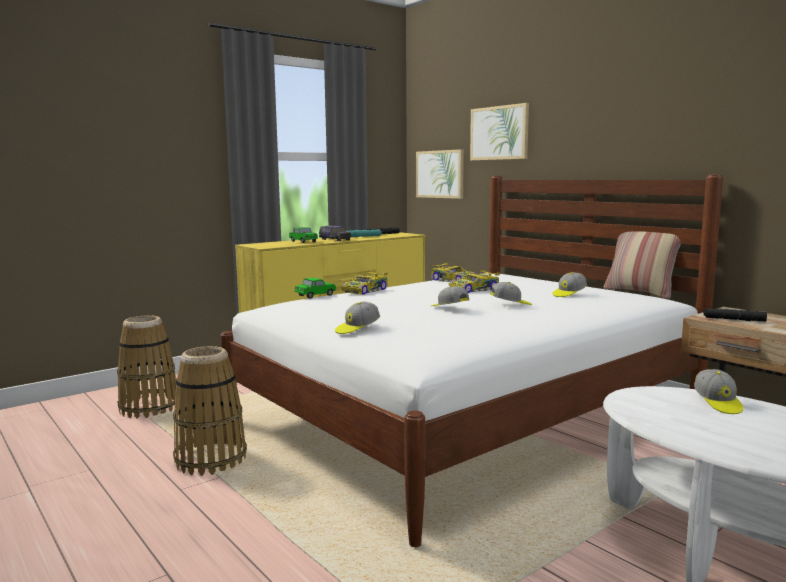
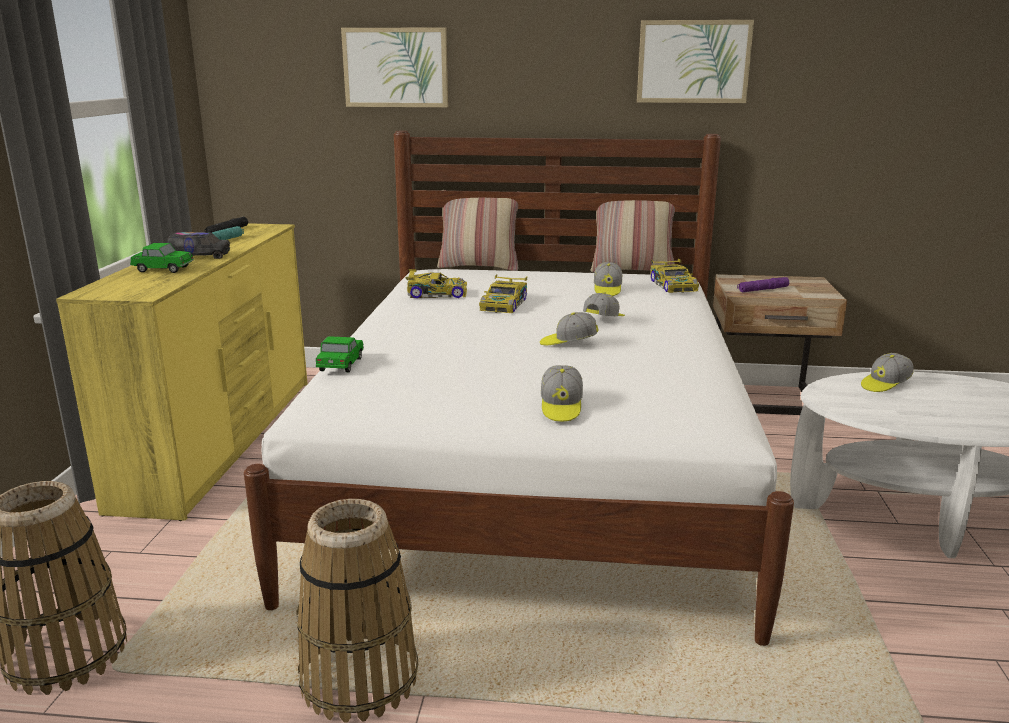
camera: 45 degrees left, 10 degrees up
(365, 290) = (384, 337): toy car -> toy car (673, 285)
(440, 174) = (281, 126): picture -> picture (693, 62)
(533, 276) = (479, 266): none -> pillow
(718, 403) = (885, 384): cap -> cap turned 105 degrees clockwise
(733, 319) = (762, 290): black flashlight -> purple flashlight

